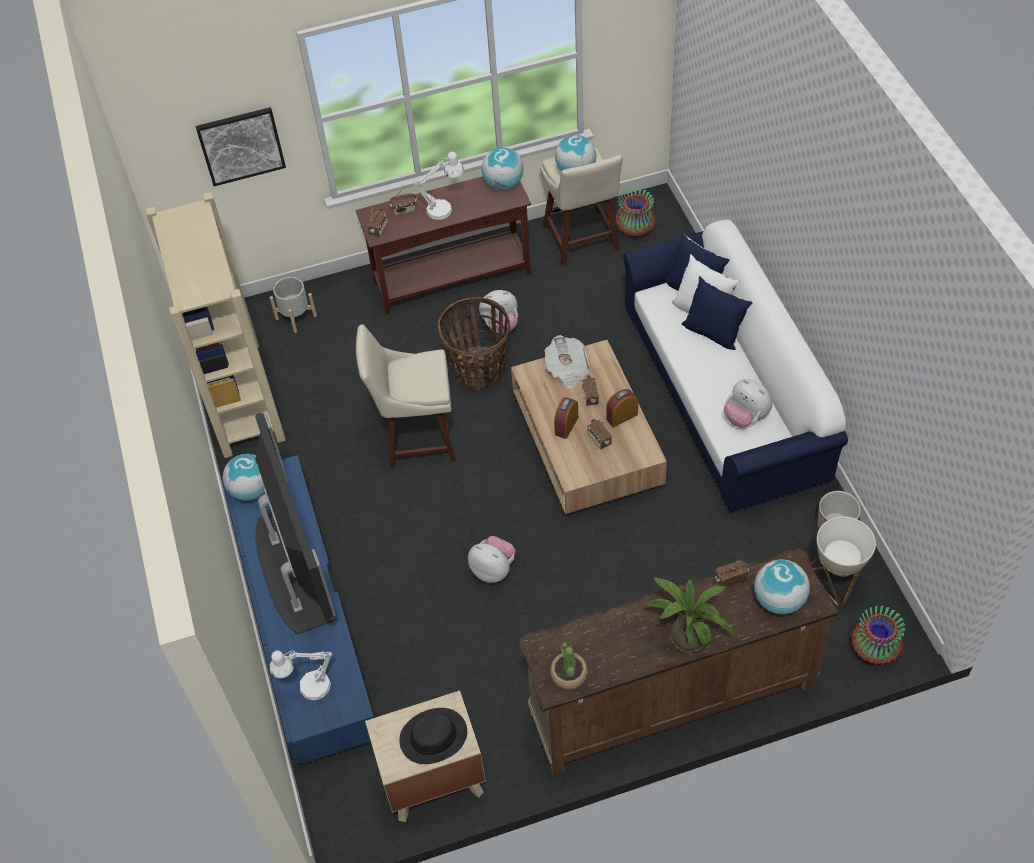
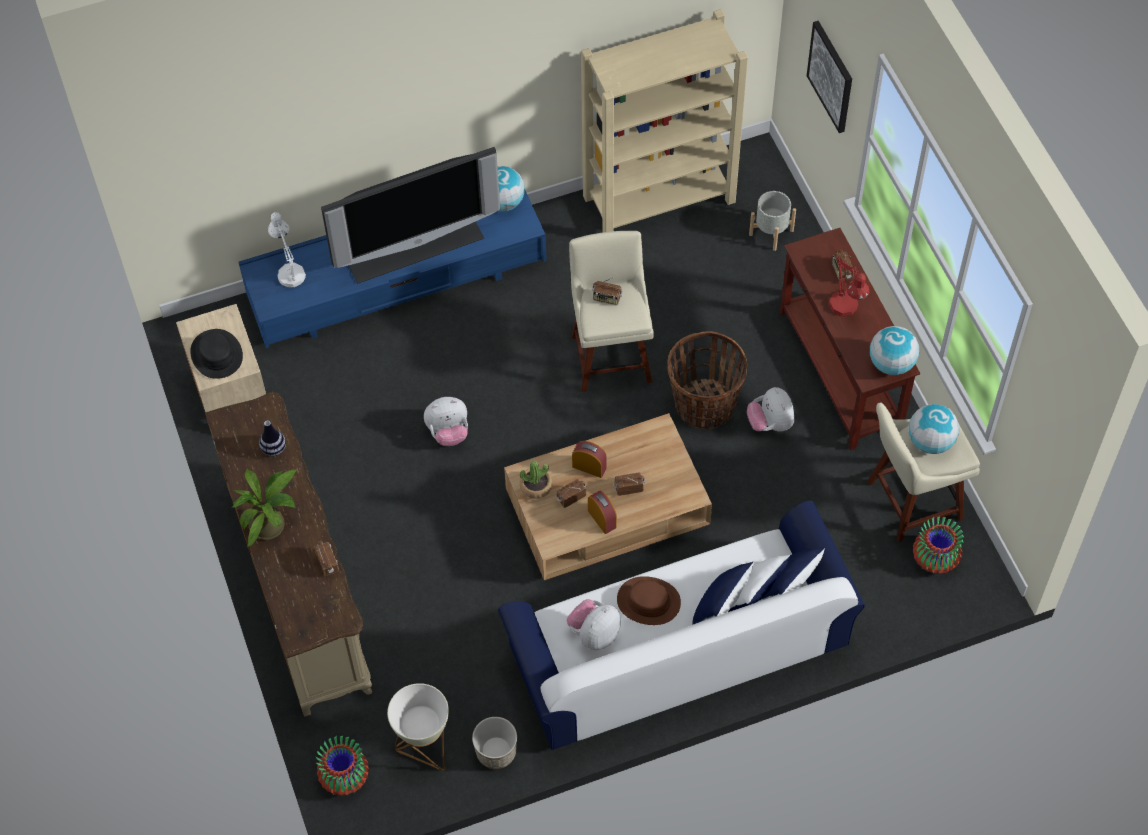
camera: 85 degrees right, 5 degrees up
(379, 229) = (811, 251): radio -> radio (607, 298)
(444, 209) = (846, 309): white table lamp -> red table lamp
(493, 569) = (448, 432): plush toy -> plush toy turned 45 degrees clockwise
(567, 370) = (666, 466): newspaper -> none
(568, 674) = (236, 430): potted plant -> potted plant (536, 486)
(593, 636) = (274, 448): none -> vase
(711, 378) = (648, 601): none -> brown hat
(779, 600) = (302, 604): globe -> none

